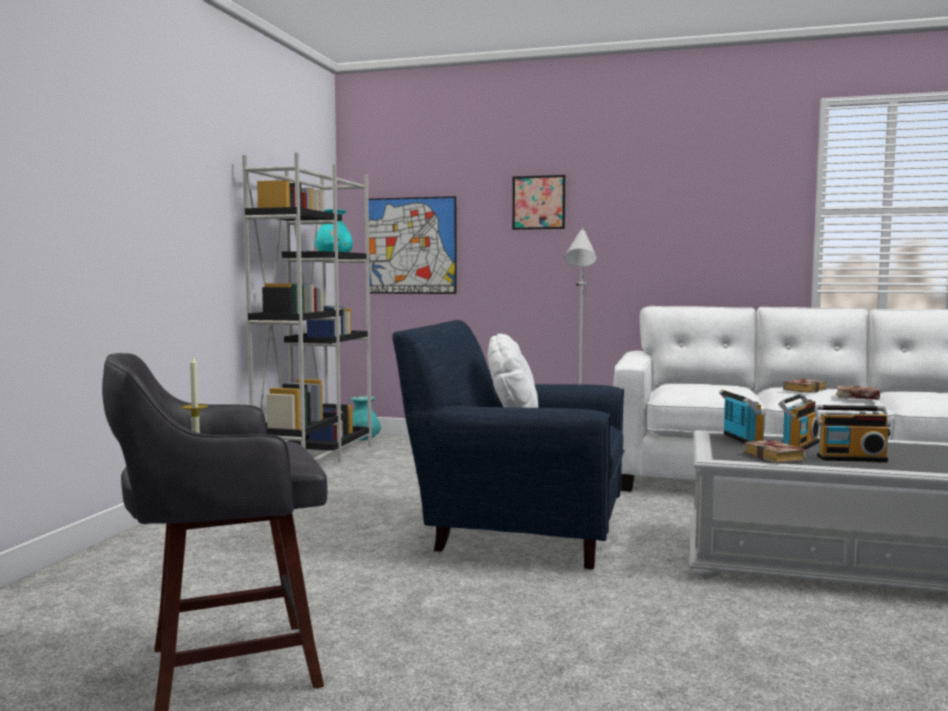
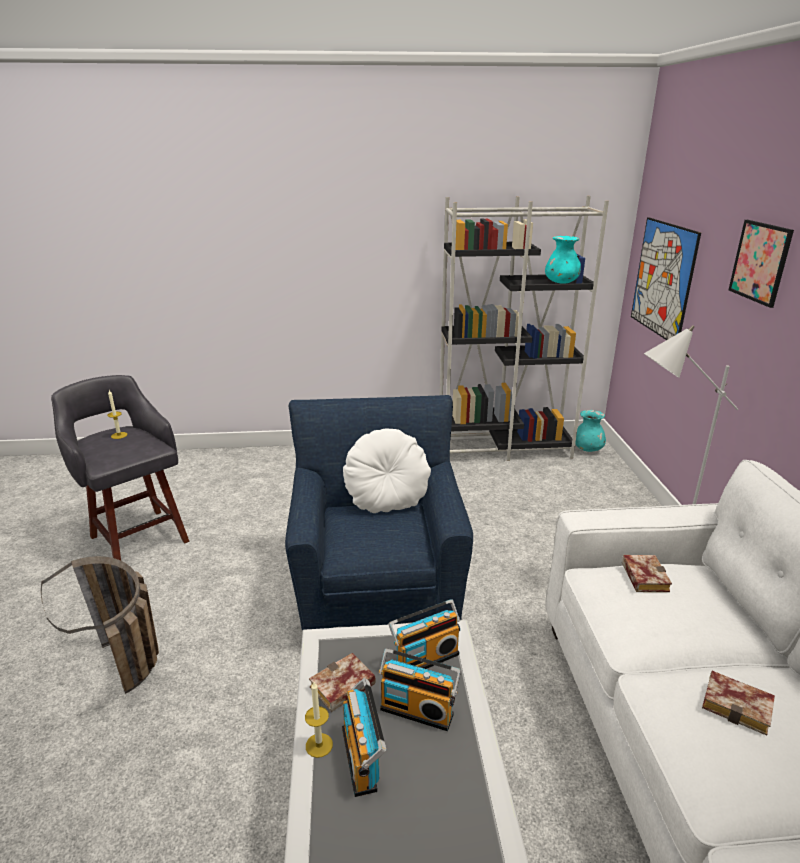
camera: 70 degrees right, 20 degrees up
(600, 671) = (132, 674): none -> basket
(841, 465) = (319, 745): none -> candle
(855, 397) = (722, 774): book -> book (642, 576)

